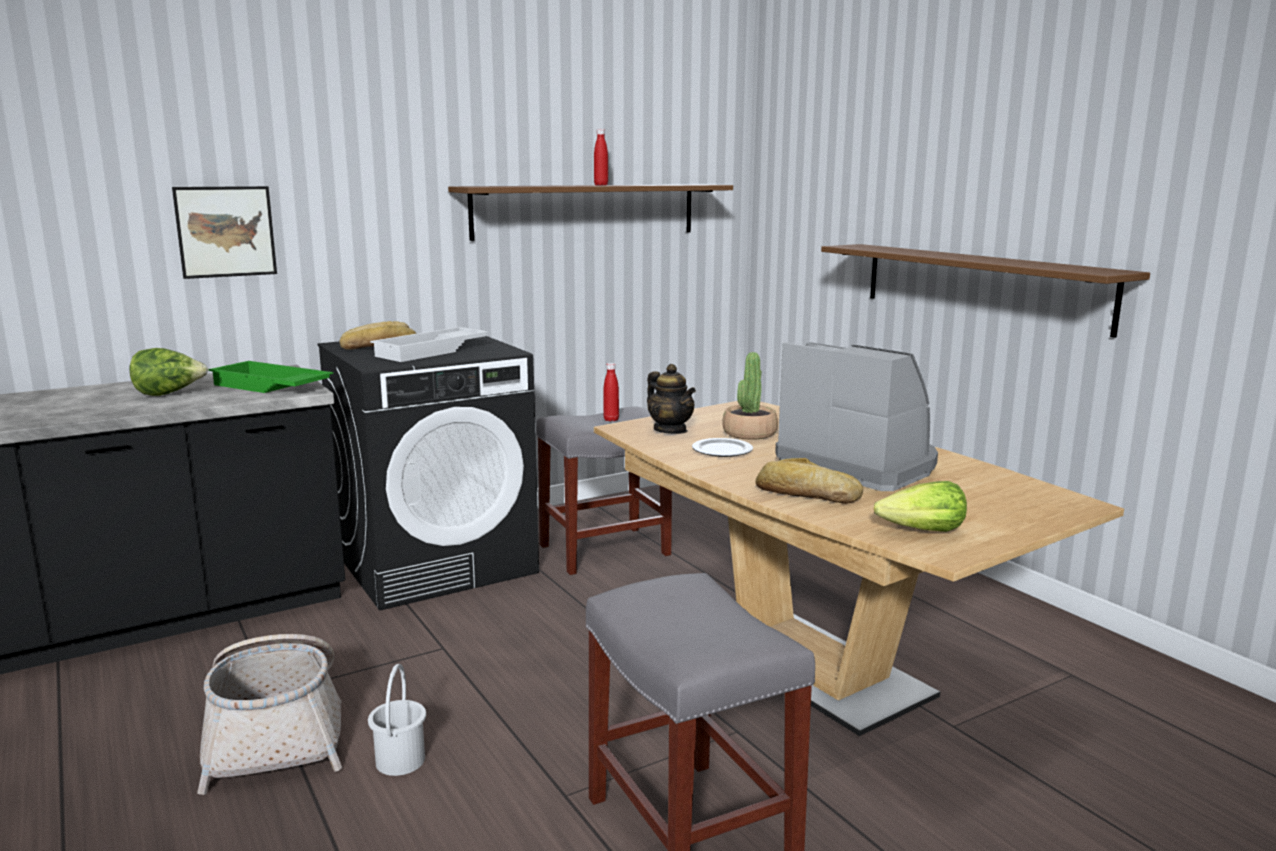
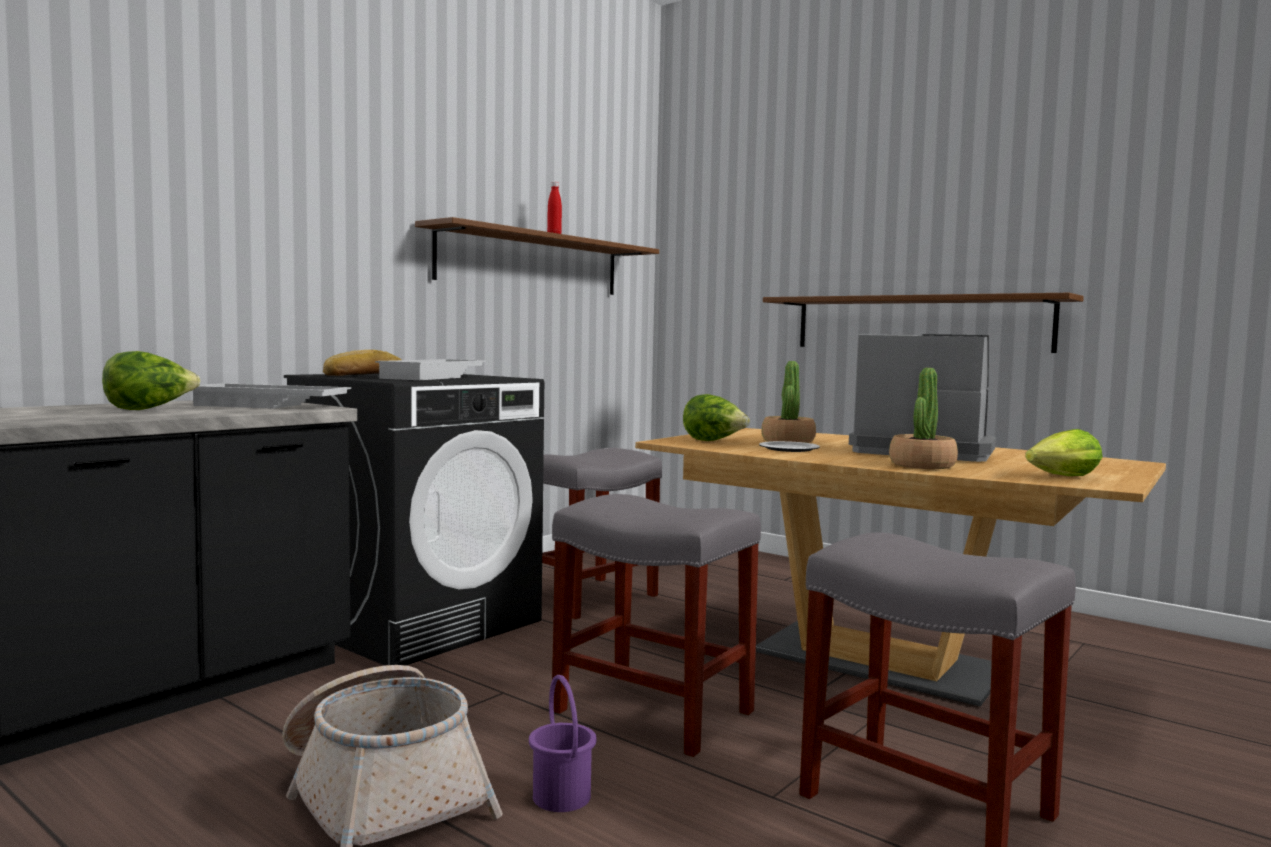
camera: 20 degrees left, 10 degrees down
(225, 231) = (191, 238): picture -> none
(269, 387) = (269, 406): green tray -> white tray
(399, 761) = (561, 797): white bucket -> purple bucket
(544, 688) = (650, 711): none -> grey stool
(611, 420) = (600, 455): red bottle -> none
(670, 430) = (714, 441): teapot -> lettuce
(806, 494) = (922, 465): bread -> potted plant

